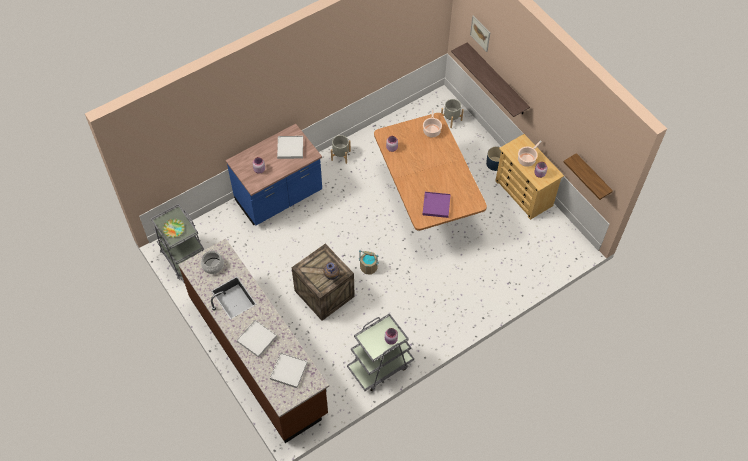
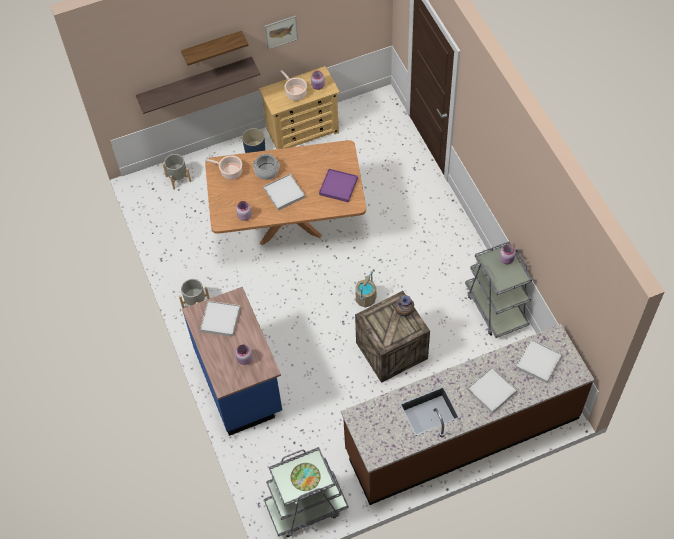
camera: 75 degrees left, 0 degrees up
(213, 265) = (379, 430): cooking pot -> cooking pot (266, 171)
(420, 170) = (284, 193): none -> white tray
(480, 33) = (150, 64): picture -> picture (281, 32)
(592, 177) = (356, 27): shelf -> shelf (212, 48)

